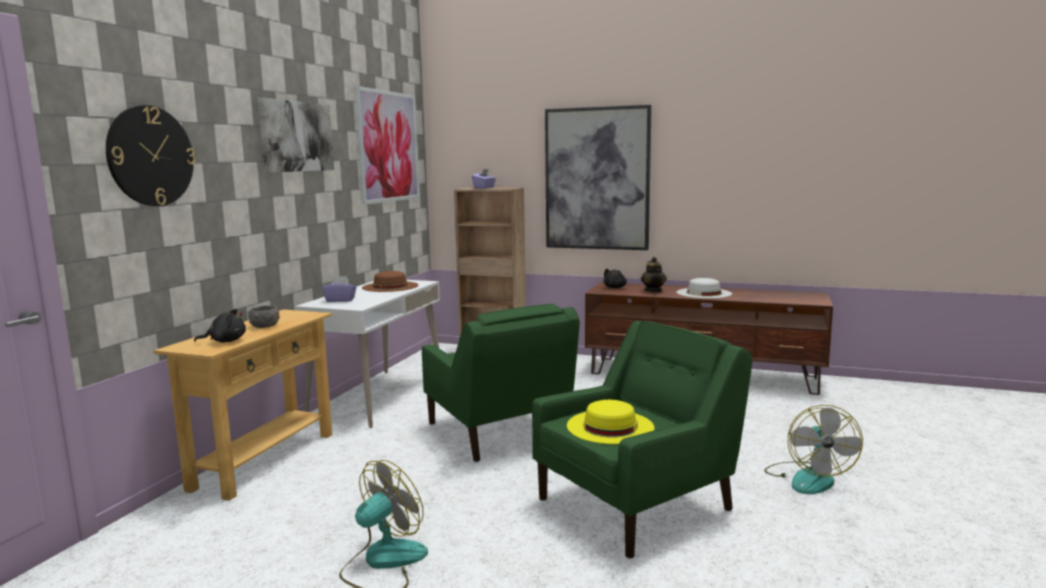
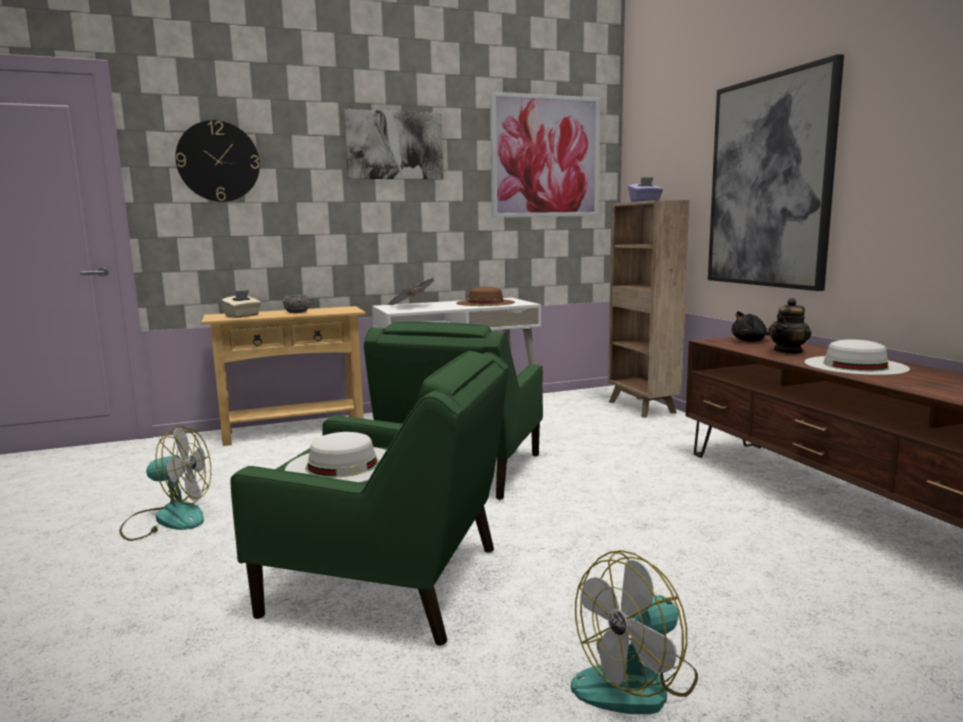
camera: 50 degrees right, 0 degrees up
(225, 341) = (242, 316): black plush toy -> beige tissue box
(340, 300) = (410, 306): purple tissue box -> newspaper
(610, 426) = (342, 465): yellow hat -> white hat

